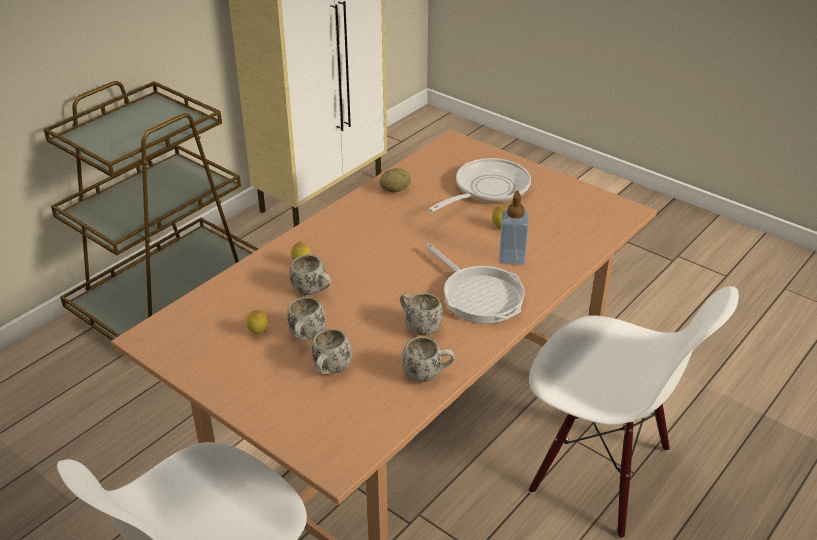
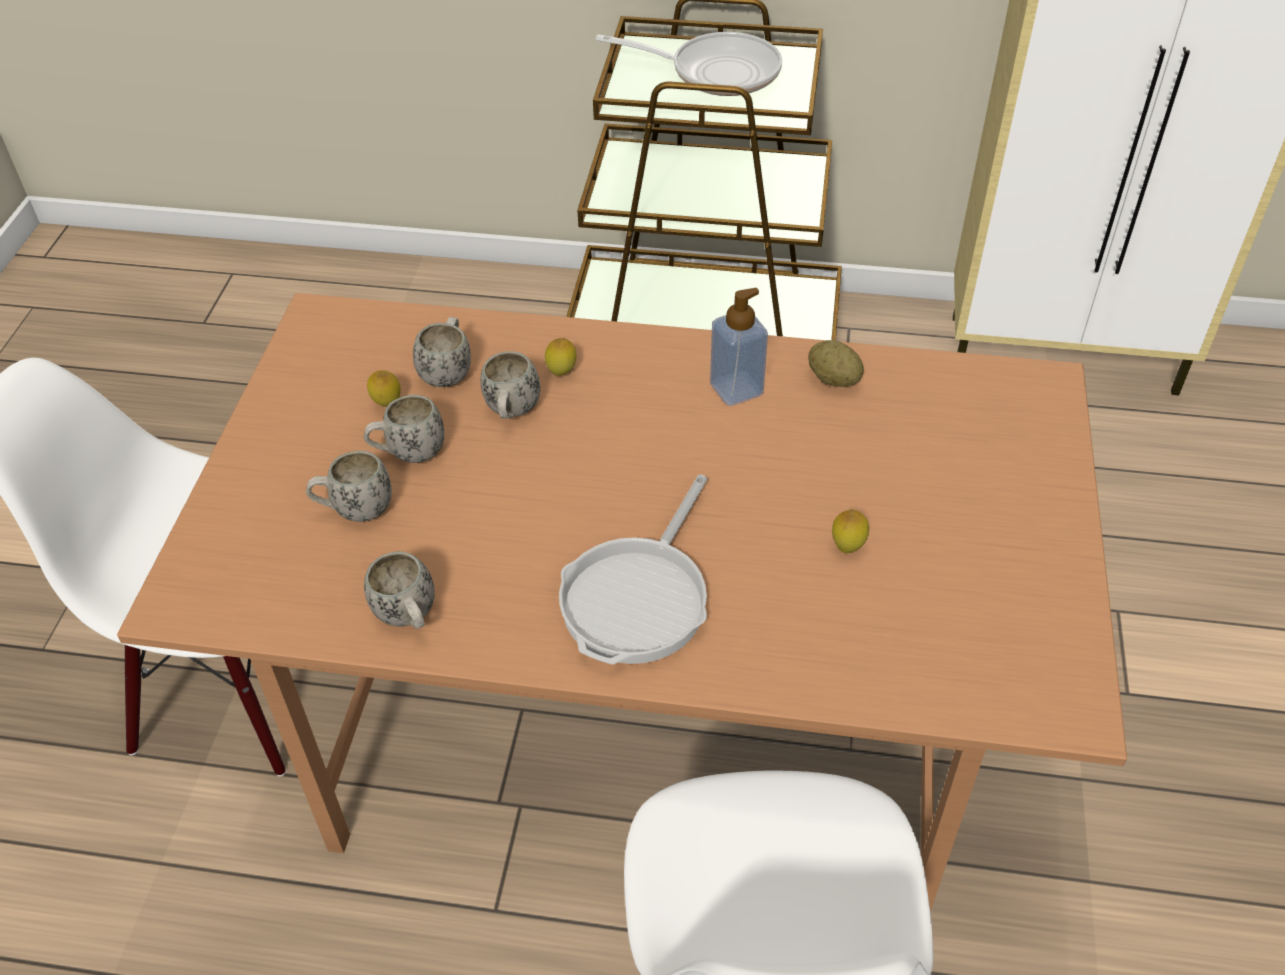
camera: 60 degrees right, 10 degrees up
(418, 326) = (511, 559): white mug -> white mug (448, 371)
(487, 190) = (942, 484): frying pan -> frying pan (716, 72)
(512, 257) = (774, 597): soap dispenser -> soap dispenser (736, 389)

